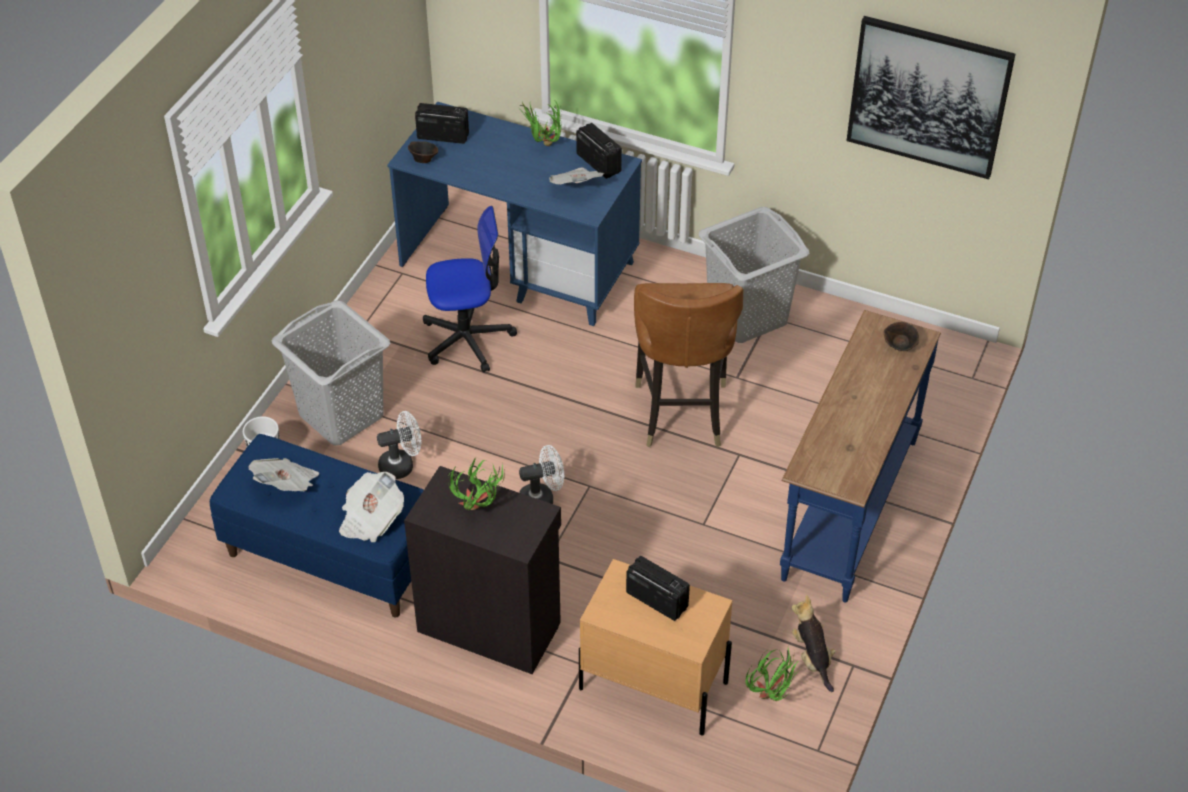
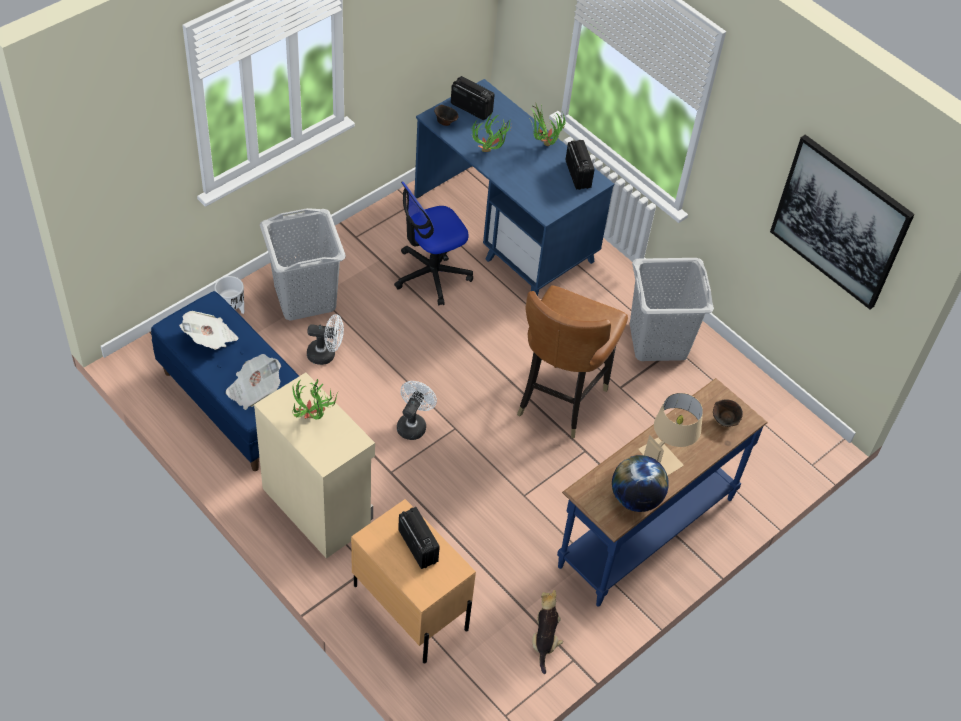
camera: 20 degrees right, 5 degrees up
(467, 339) = (431, 274): office chair -> office chair turned 135 degrees clockwise
(489, 625) = (317, 506): black cabinet -> beige cabinet
(542, 499) = (413, 424): white fan -> white fan turned 75 degrees counterclockwise
(576, 188) = (548, 188): newspaper -> none
(772, 696) = (495, 657): potted plant -> potted plant (490, 153)
(859, 456) = (635, 498): none -> globe
(863, 399) = (667, 452): none -> beige table lamp

